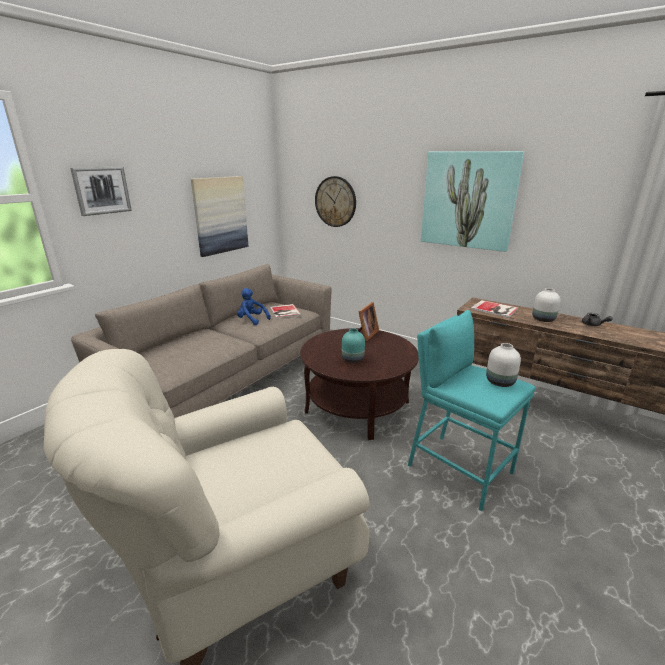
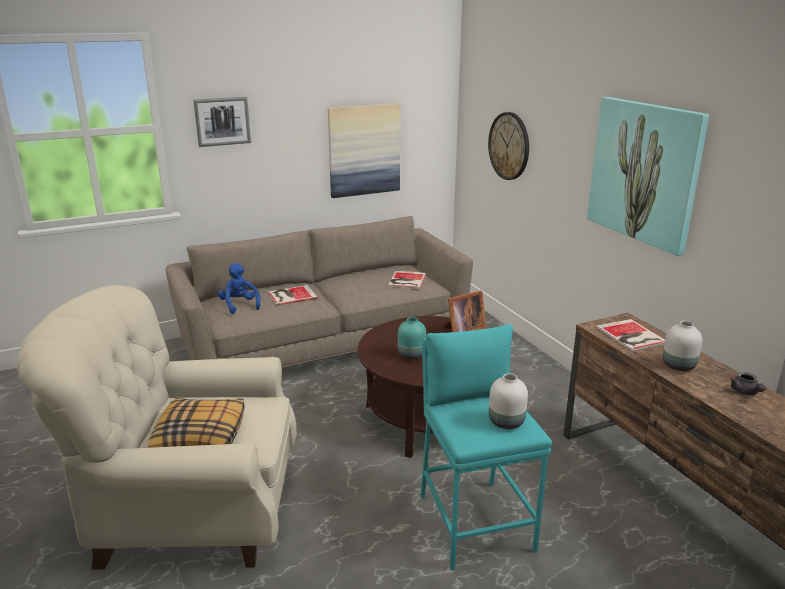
camera: 30 degrees right, 0 degrees up
(204, 340) = (291, 295): none -> book
(252, 320) = (360, 283): blue plush toy -> blue plush toy (239, 305)
(262, 480) = (201, 435): none -> pillow

